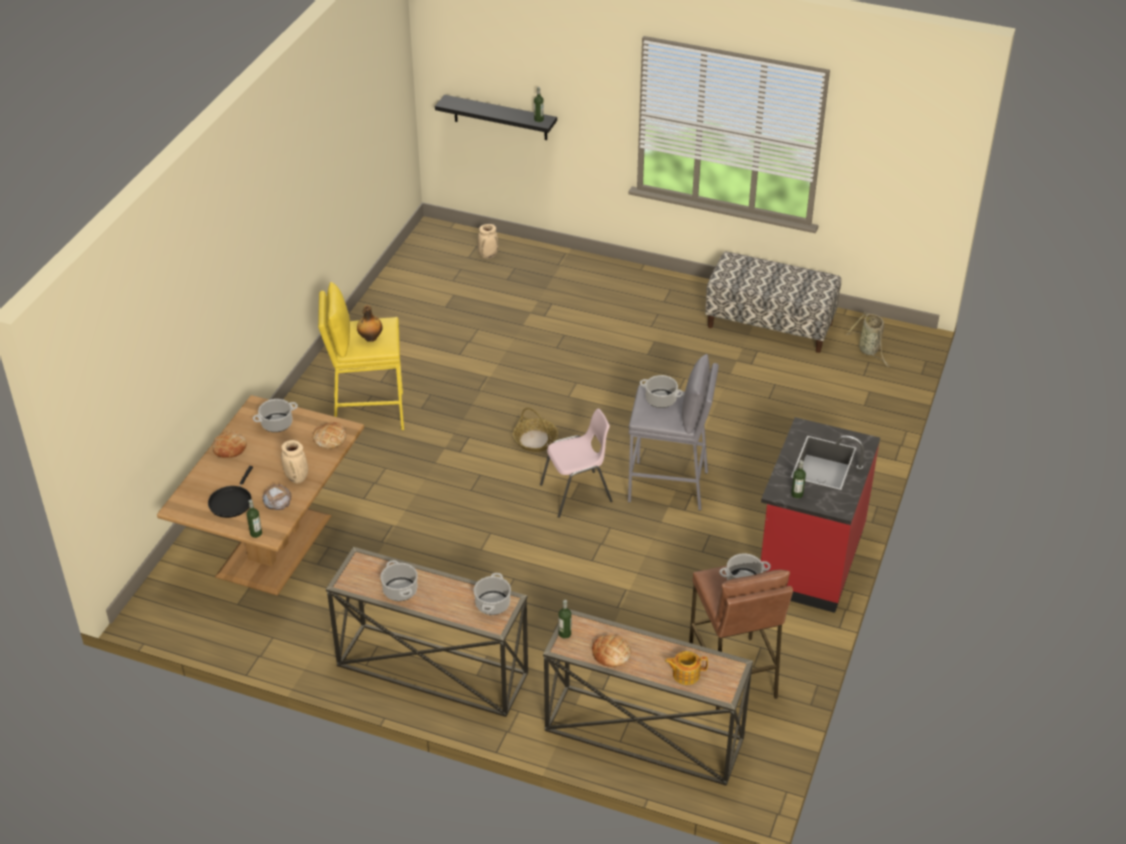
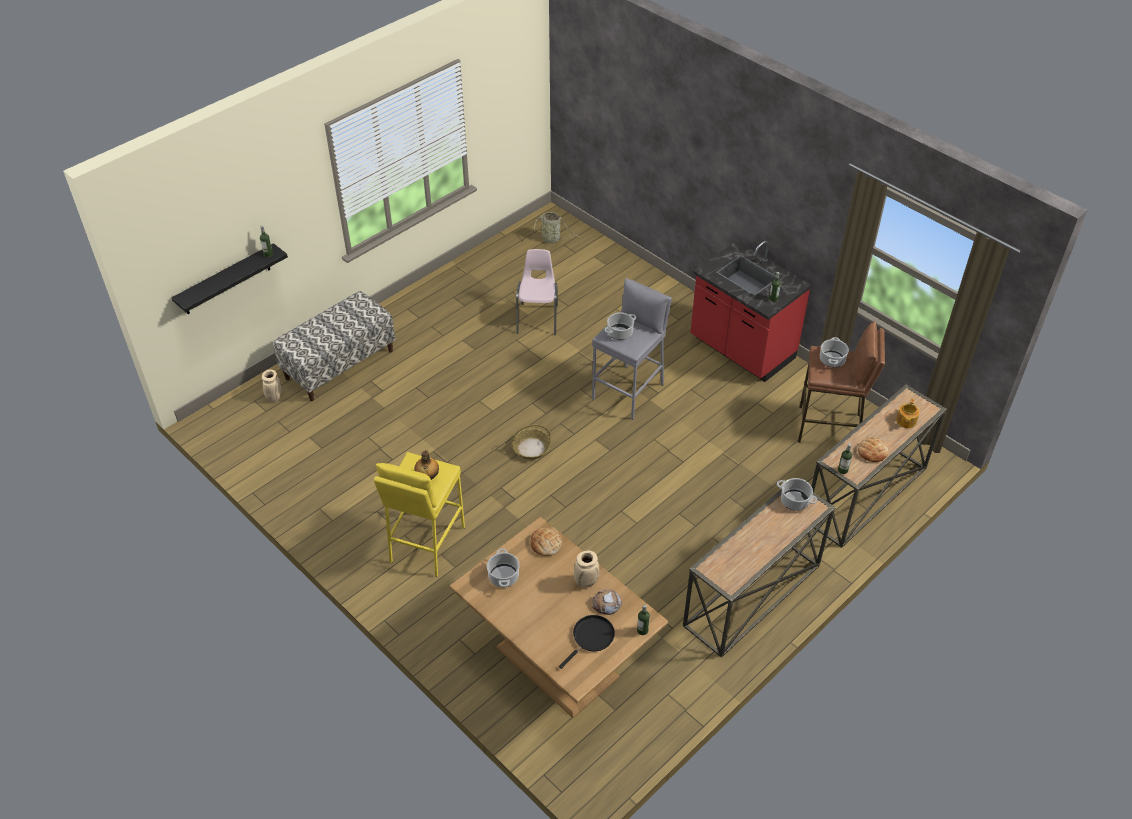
camera: 65 degrees left, 5 degrees up
(229, 447) = (516, 620): bread -> none
(231, 501) = (591, 637): black frying pan -> black frying pan turned 90 degrees counterclockwise
(399, 590) = (755, 552): cooking pot -> none
(577, 494) = (607, 445): pink chair -> pink chair (538, 319)
(770, 325) = (489, 274): bench -> bench (339, 364)

